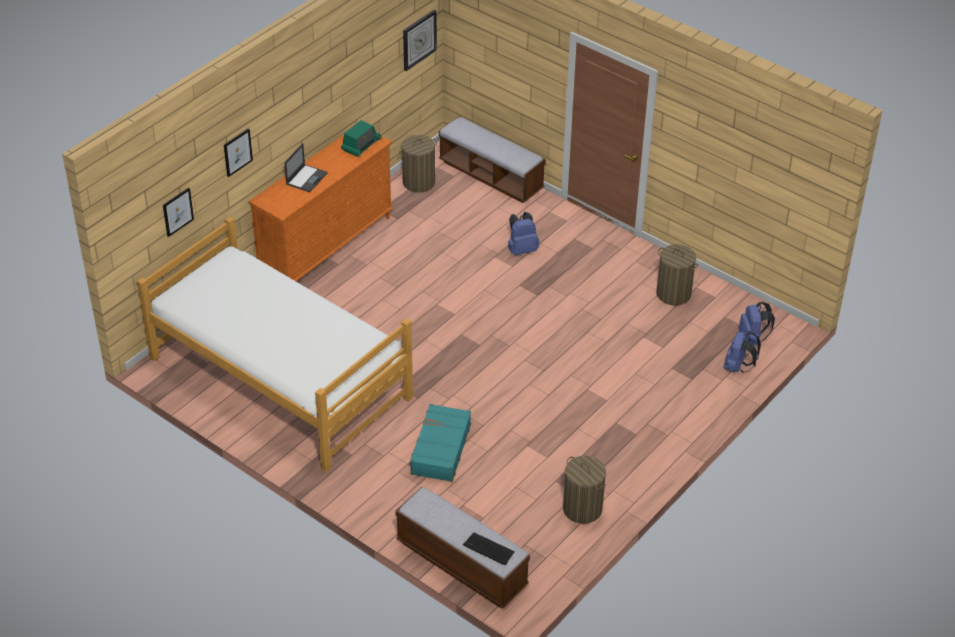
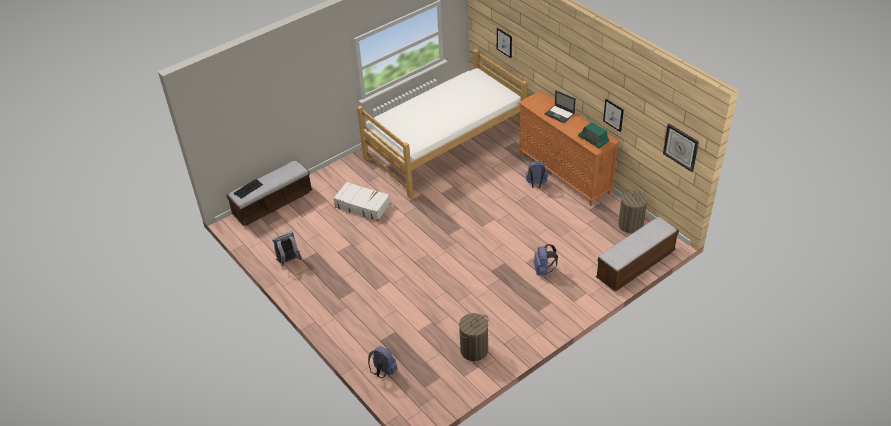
camera: 105 degrees right, 0 degrees up
(237, 152) = (541, 53): picture -> picture (613, 115)
(440, 449) = (362, 205): turquoise suitcase -> white suitcase
(582, 509) = (288, 261): laundry basket -> grey backpack
(752, 339) = (410, 389): blue backpack -> blue backpack (536, 184)

